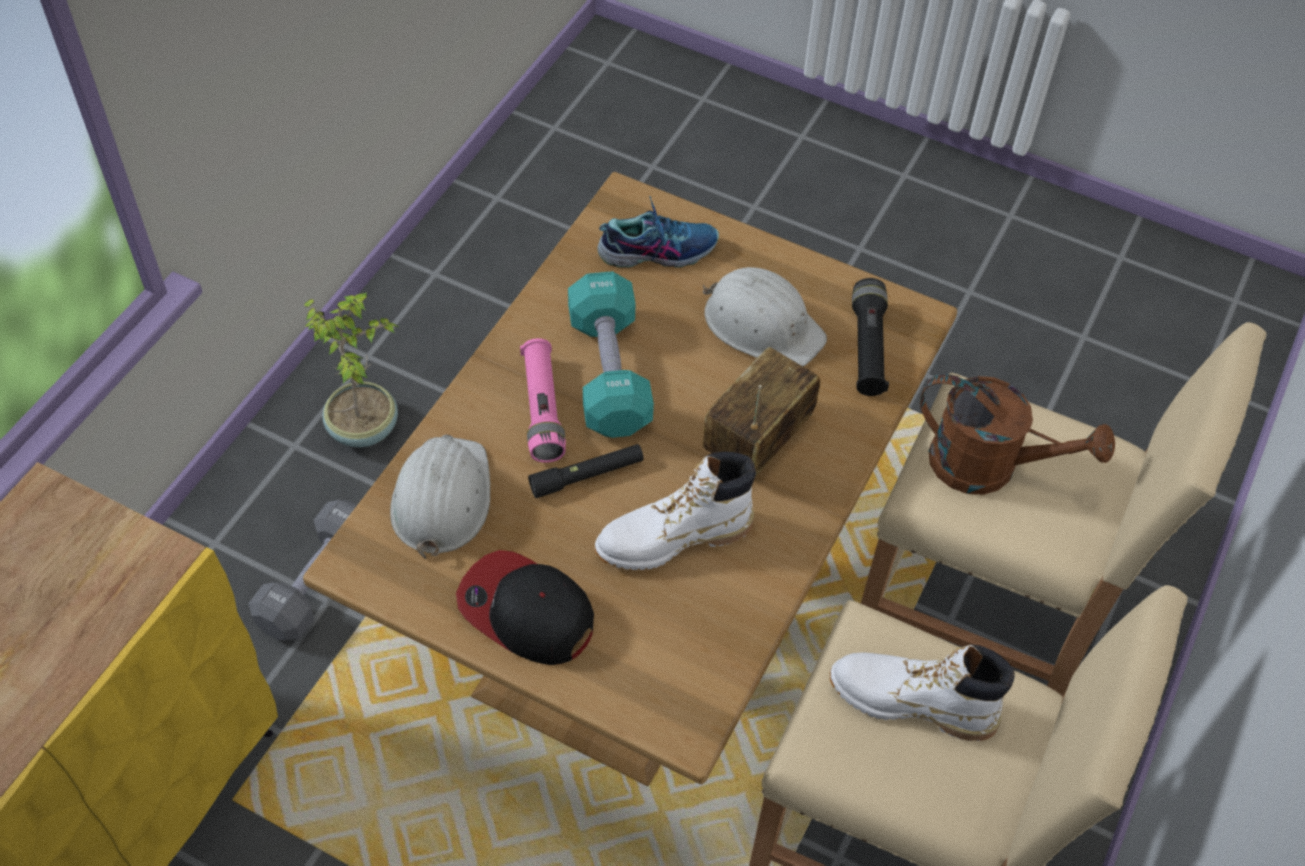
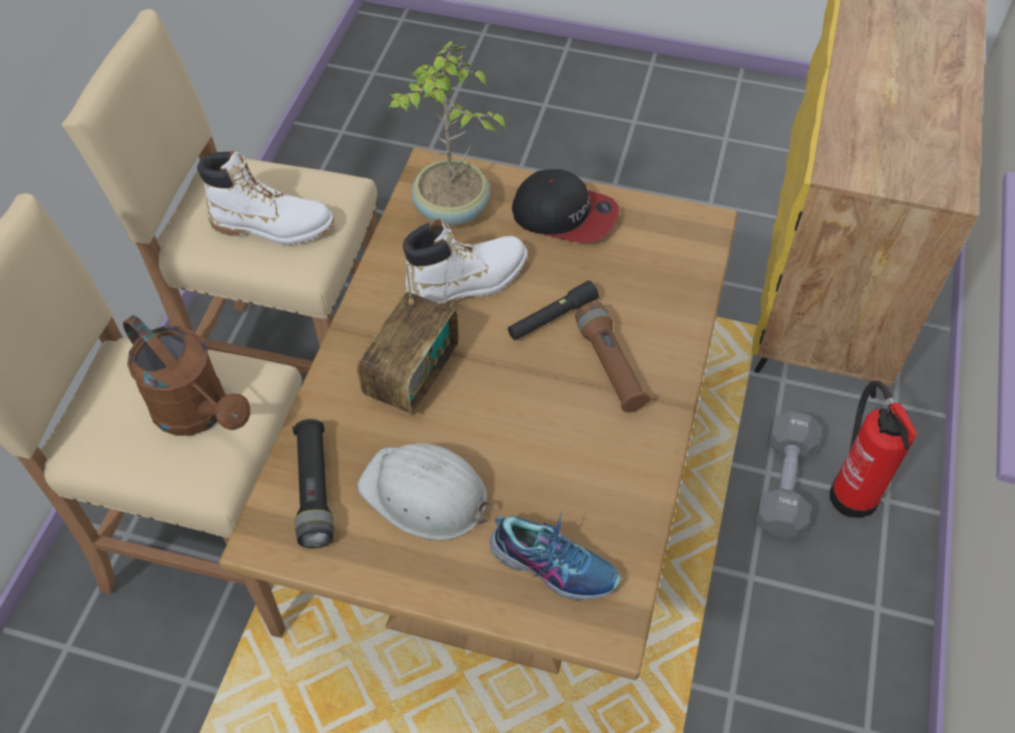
camera: 170 degrees right, 0 degrees up
(246, 559) = (852, 492): none -> fire extinguisher
(364, 426) = (825, 644): potted plant -> potted plant (451, 211)
(441, 498) = (662, 279): white hard hat -> none
(542, 409) = (610, 366): pink flashlight -> brown flashlight
(609, 373) = (562, 412): turquoise dumbbell -> none
(657, 250) = (554, 564): shoe -> shoe turned 135 degrees counterclockwise
(989, 466) = (199, 413): brown watering can -> brown watering can turned 150 degrees counterclockwise

